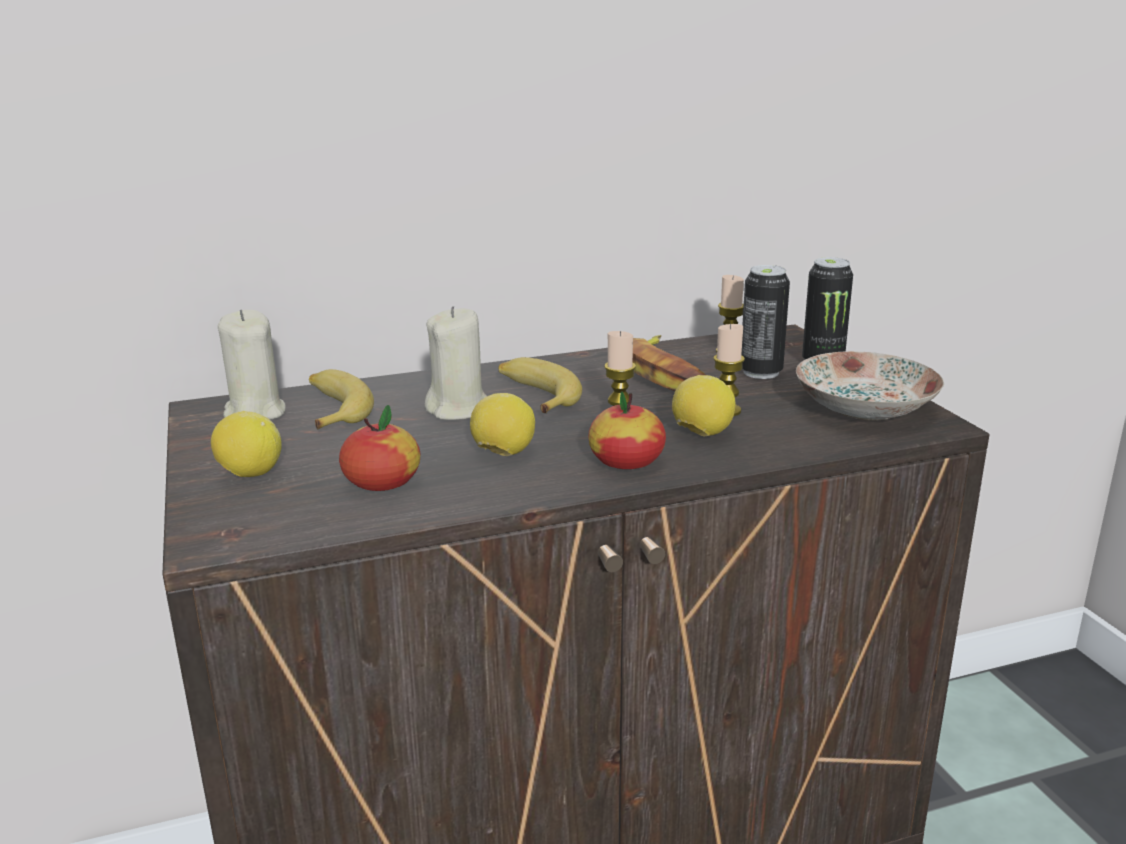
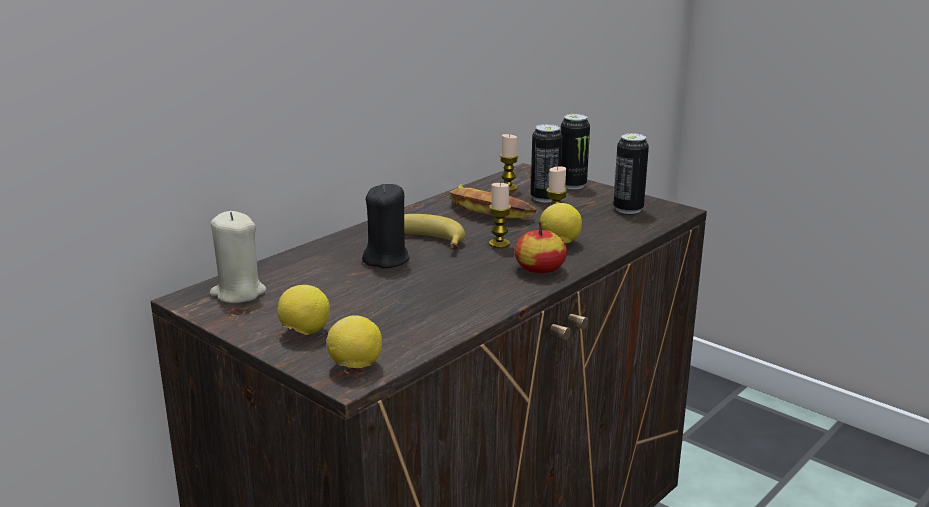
camera: 30 degrees left, 0 degrees up
(333, 409) = (296, 278): banana -> none
(382, 483) = (407, 316): apple -> none
(459, 409) = (386, 259): beige candle -> black candle
(503, 453) = (458, 280): lemon -> lemon (355, 366)
(862, 408) = (628, 209): plate -> can

